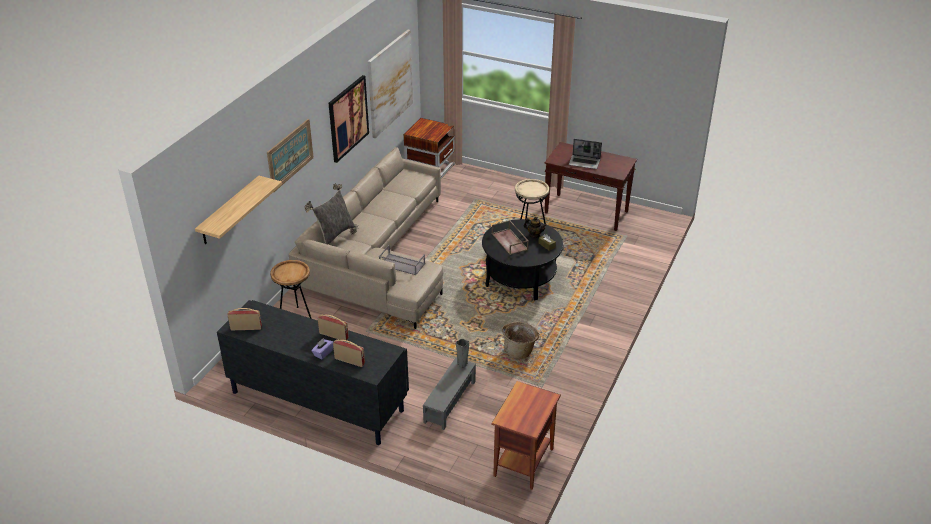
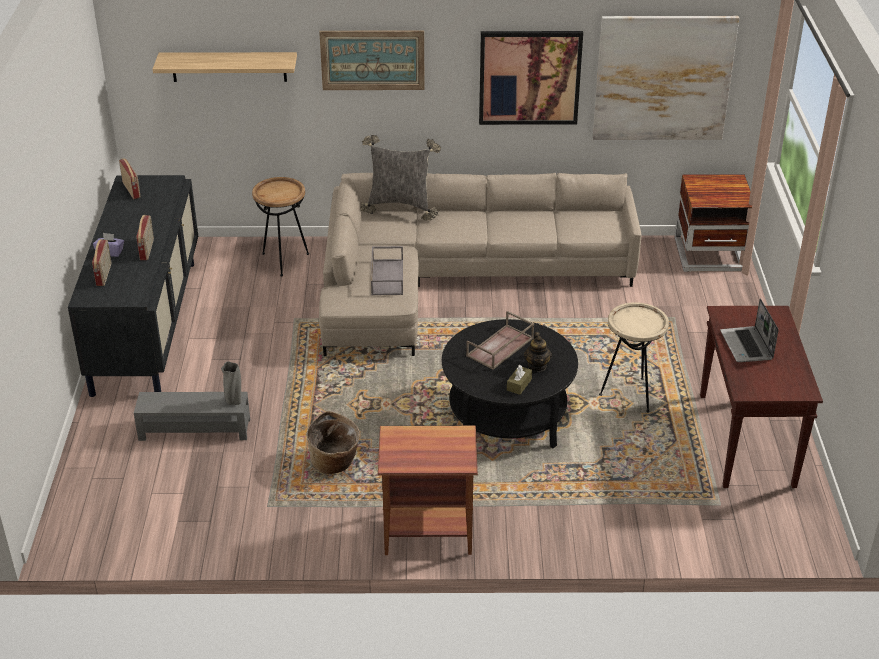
camera: 65 degrees right, 0 degrees up
(524, 463) = (104, 531): nightstand -> nightstand (426, 533)

